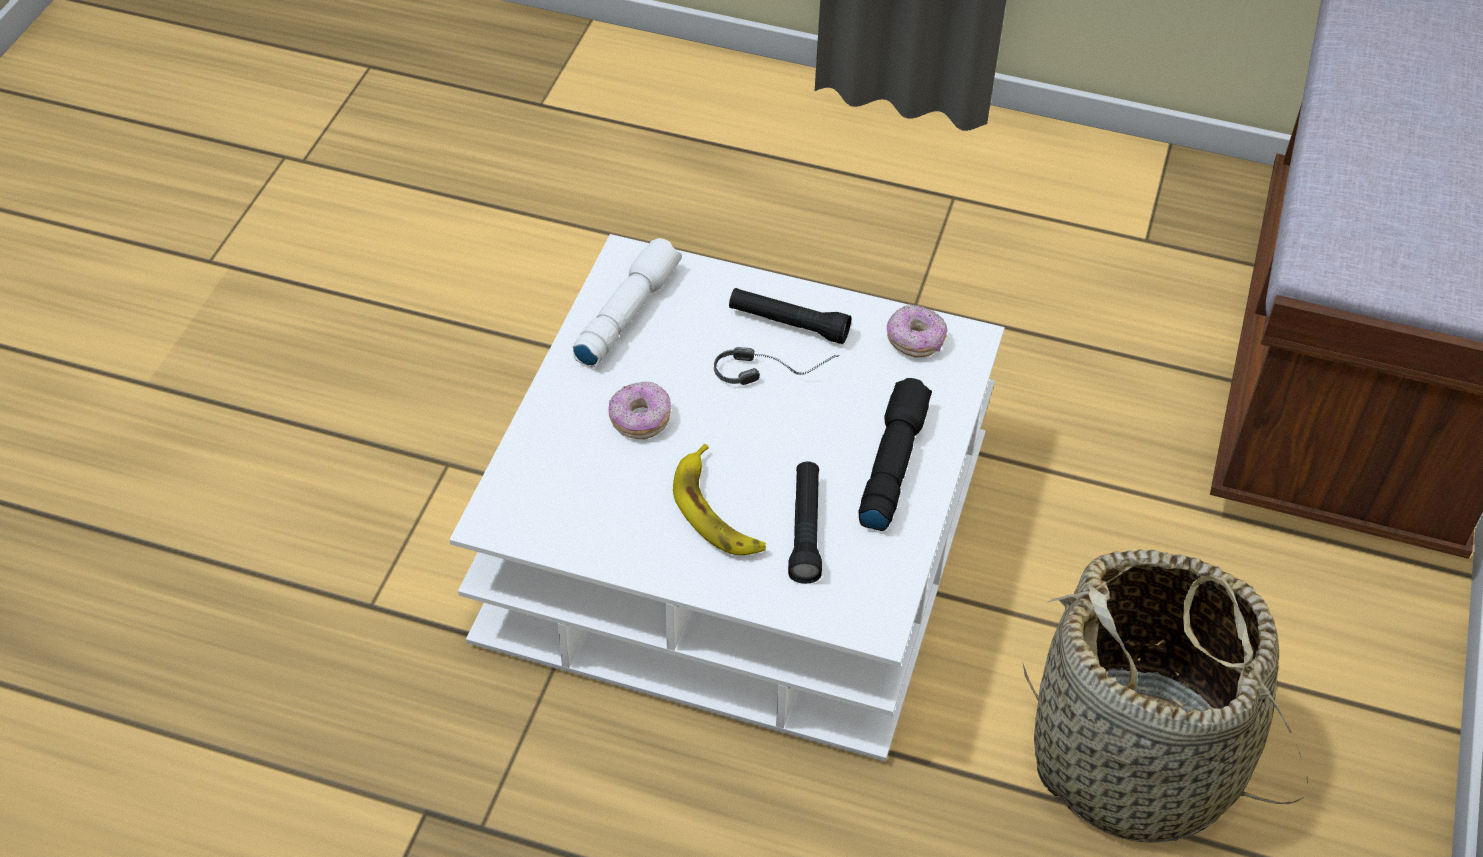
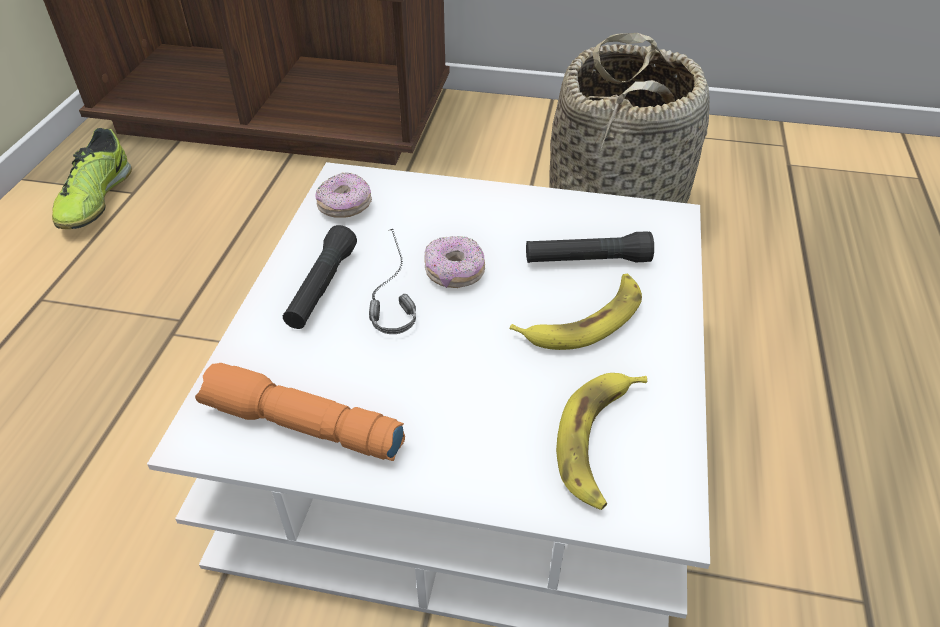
camera: 95 degrees left, 5 degrees down
(572, 494) = (599, 441): none -> banana
(626, 313) = (300, 426): white flashlight -> orange flashlight
(640, 420) = (474, 393): donut -> donut (454, 273)
(891, 463) = (496, 215): black flashlight -> none
(1129, 210) = (96, 200): none -> shoe

